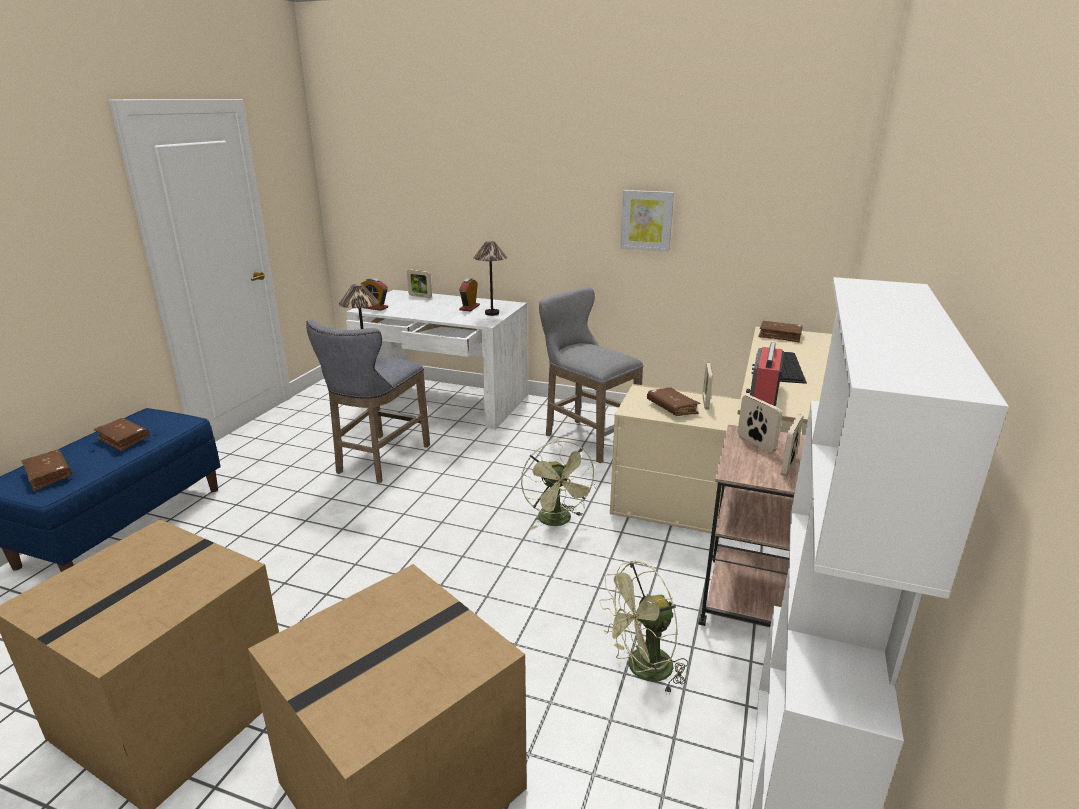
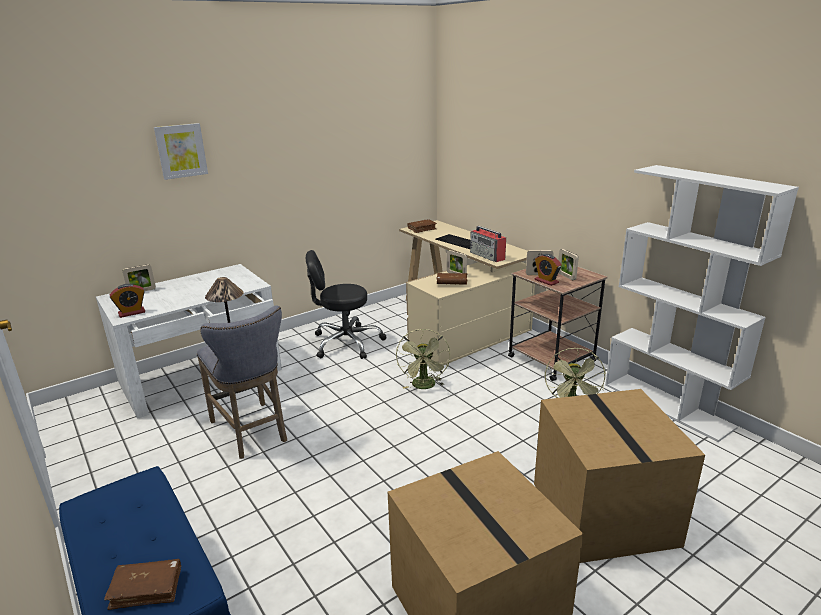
camera: 55 degrees left, 0 degrees up
(123, 439) = (127, 526): brown book -> none
(469, 308) = (211, 282): alarm clock -> alarm clock (546, 281)
(491, 313) = (240, 278): table lamp -> none
(558, 521) = (424, 386): green fan -> green fan turned 75 degrees clockwise
(586, 438) = (343, 343): grey stool -> black office chair
(646, 220) = (321, 174): picture -> picture (181, 151)

